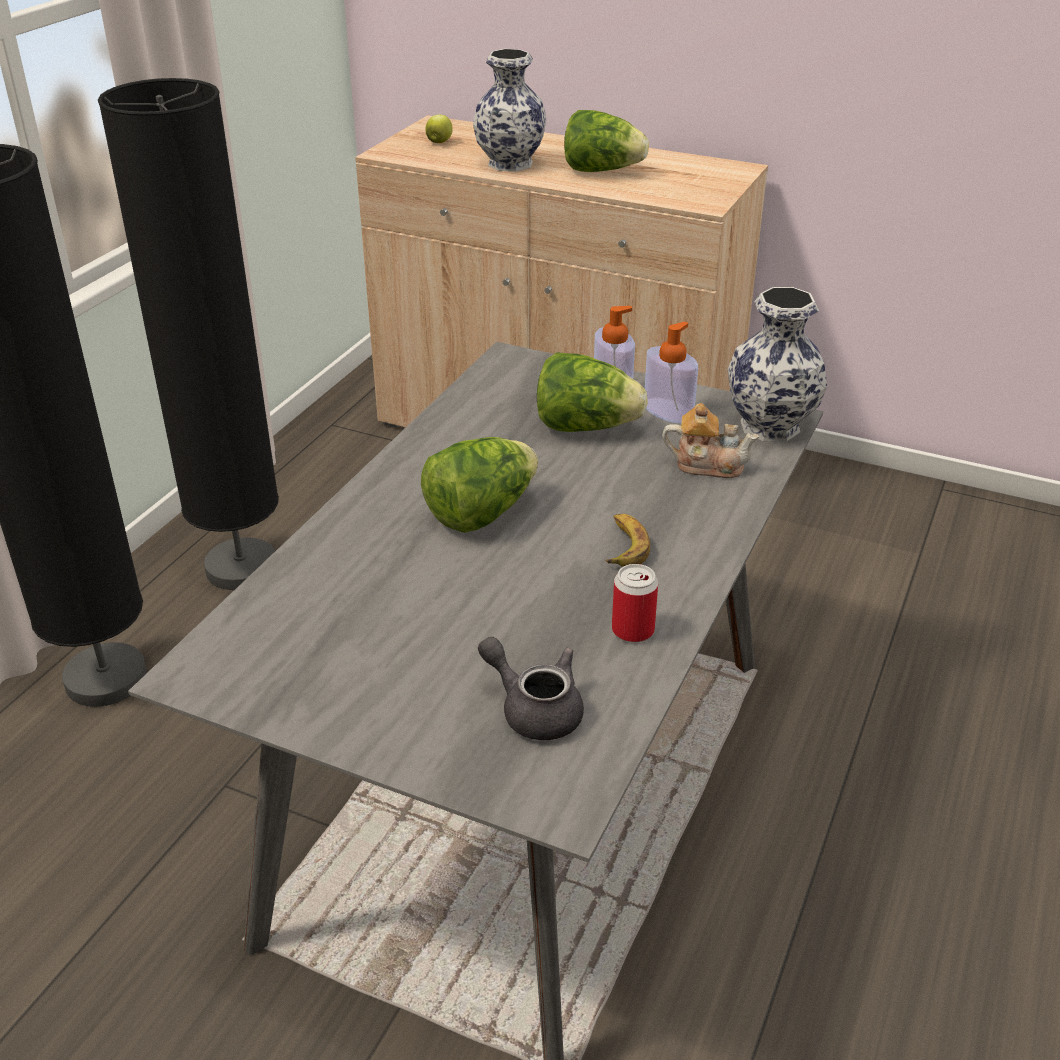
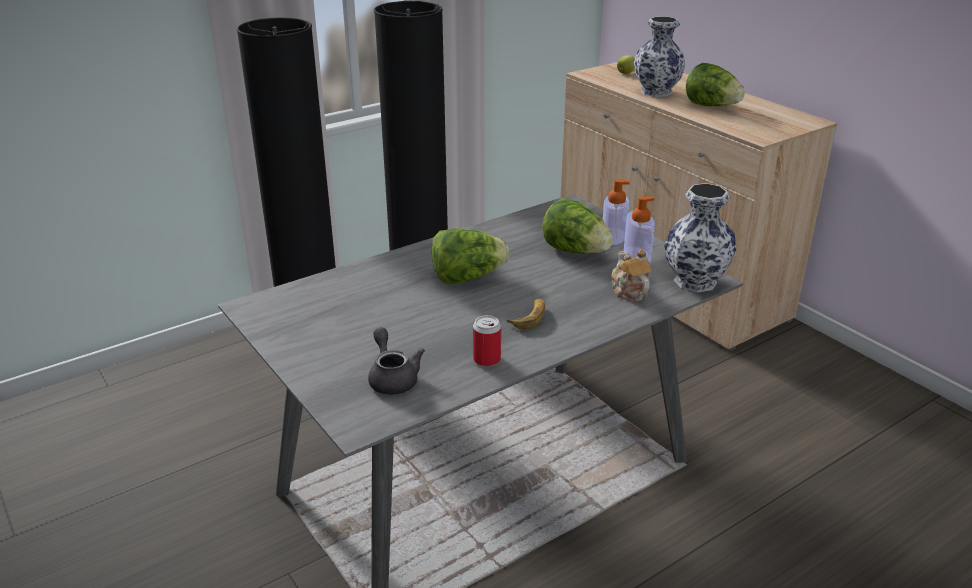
camera: 30 degrees right, 5 degrees down
(707, 465) = (629, 291): teapot -> teapot turned 150 degrees counterclockwise

